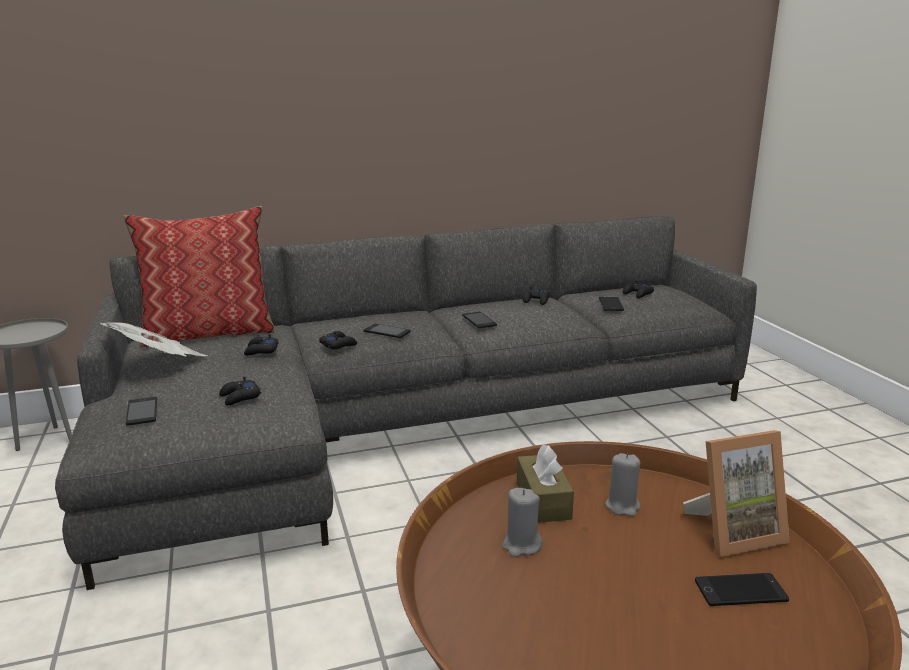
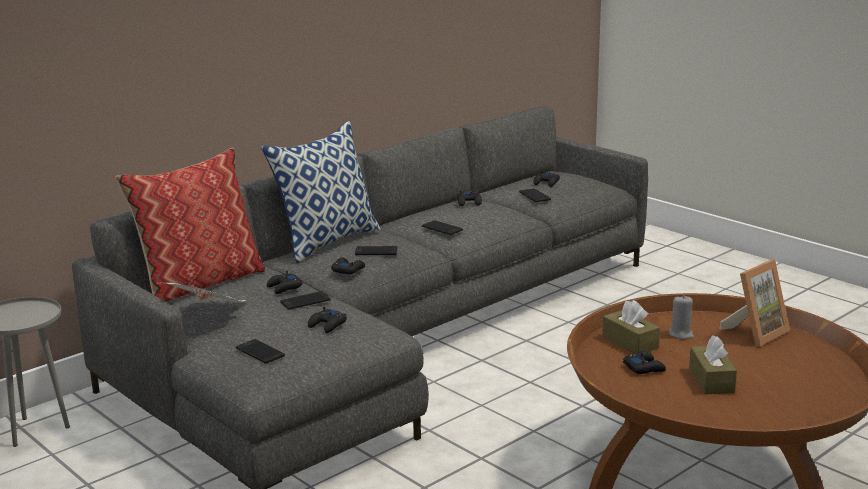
camera: 25 degrees left, 0 degrees up
(363, 315) = (327, 241): none -> pillow
(521, 545) = (644, 368): grey candle -> black game controller
(596, 596) = (711, 380): none -> brown tissue box
(740, 591) = (782, 359): phone -> phone (305, 301)

